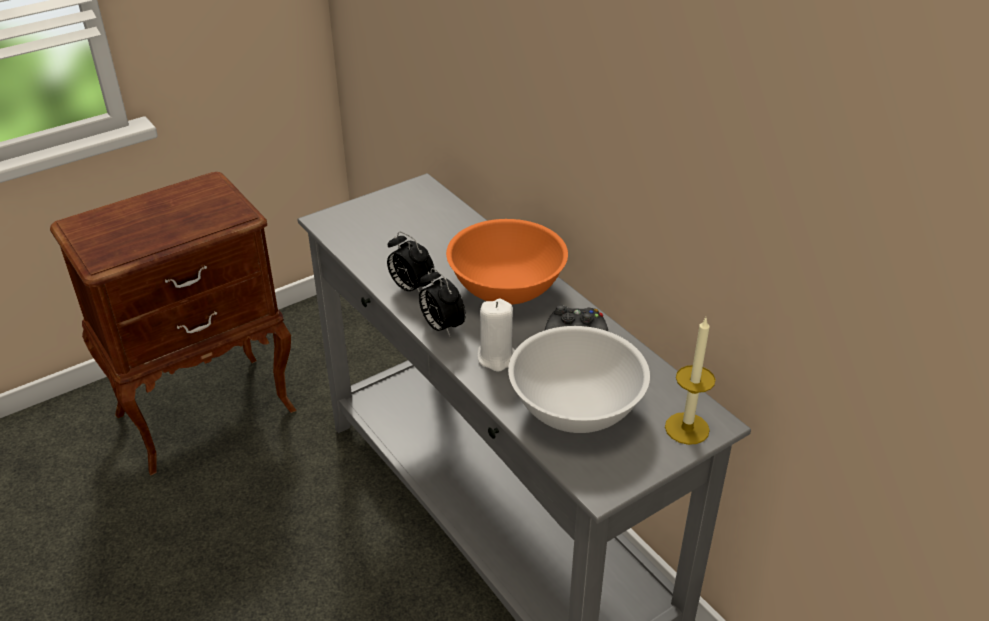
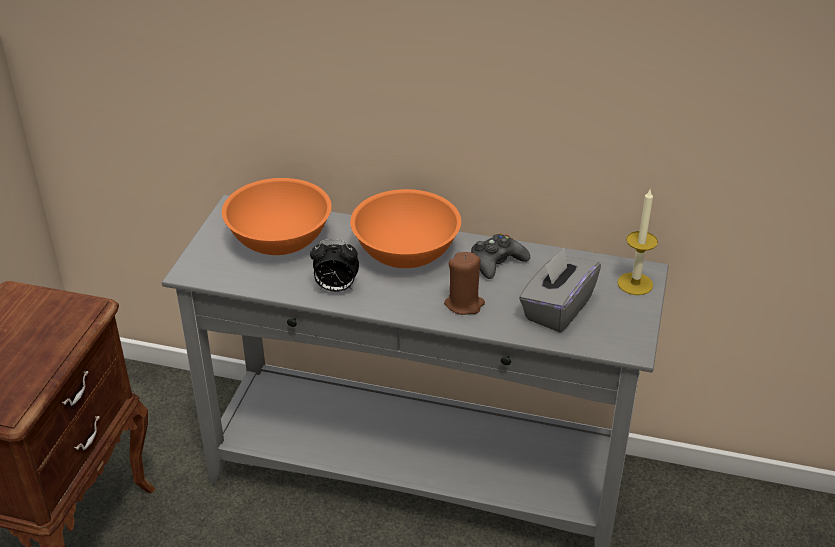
camera: 40 degrees left, 0 degrees up
(420, 227) = (279, 240): none -> orange bowl
(441, 327) = (397, 304): alarm clock -> none
(497, 358) = (464, 304): white candle -> brown candle
(575, 408) = (557, 309): white bowl -> grey tissue box

